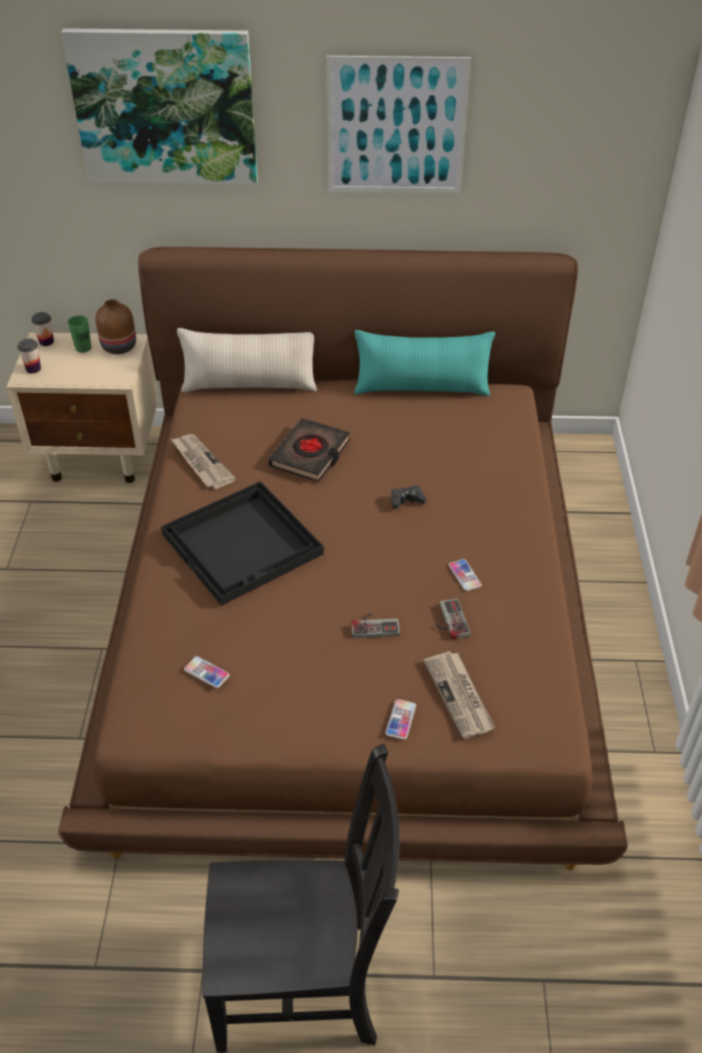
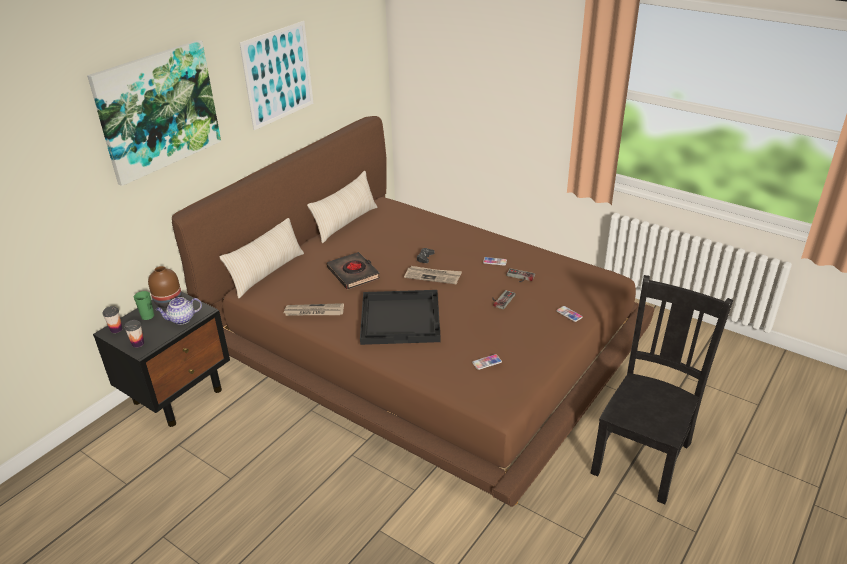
camera: 55 degrees left, 10 degrees down
(94, 373) = (181, 319): none -> teapot
(101, 456) = (179, 395): beige nightstand -> black nightstand
(422, 388) = (346, 223): turquoise pillow -> beige pillow
(459, 696) = (569, 292): newspaper -> newspaper (433, 276)

